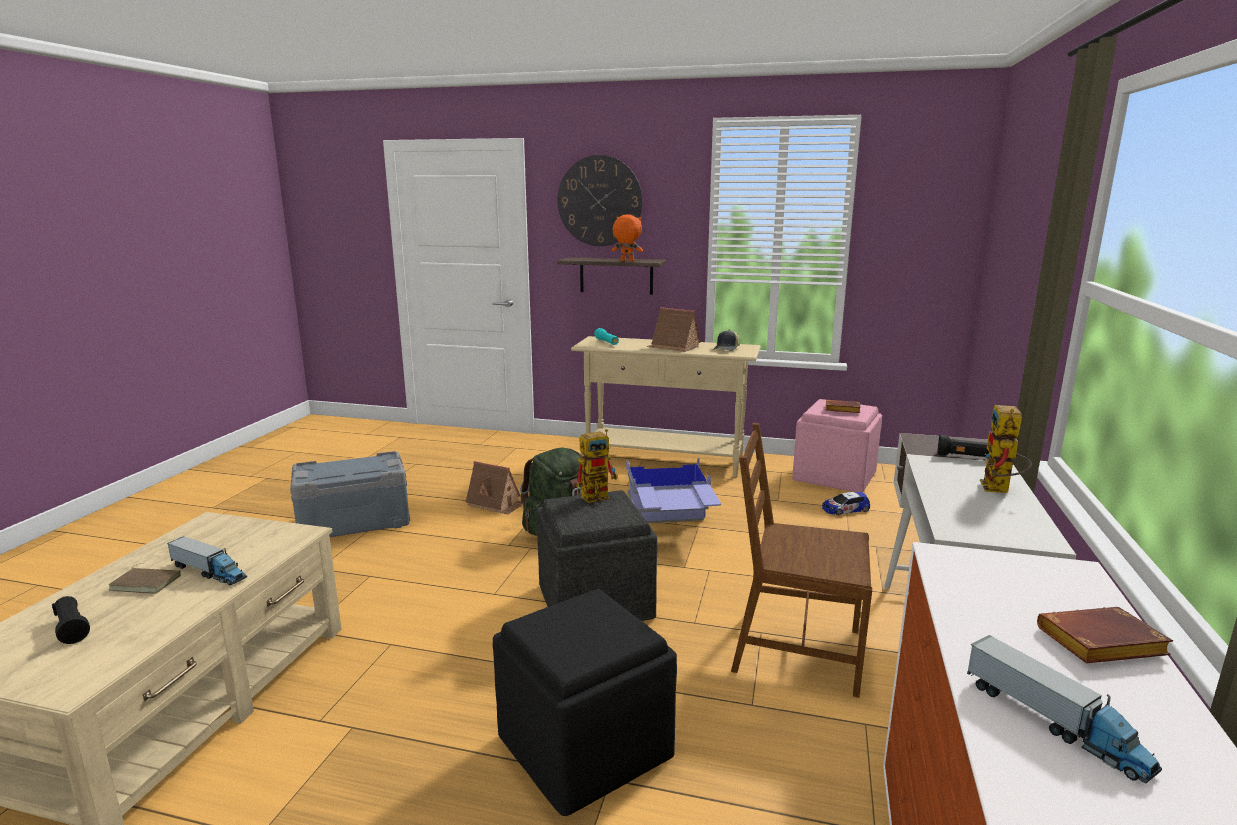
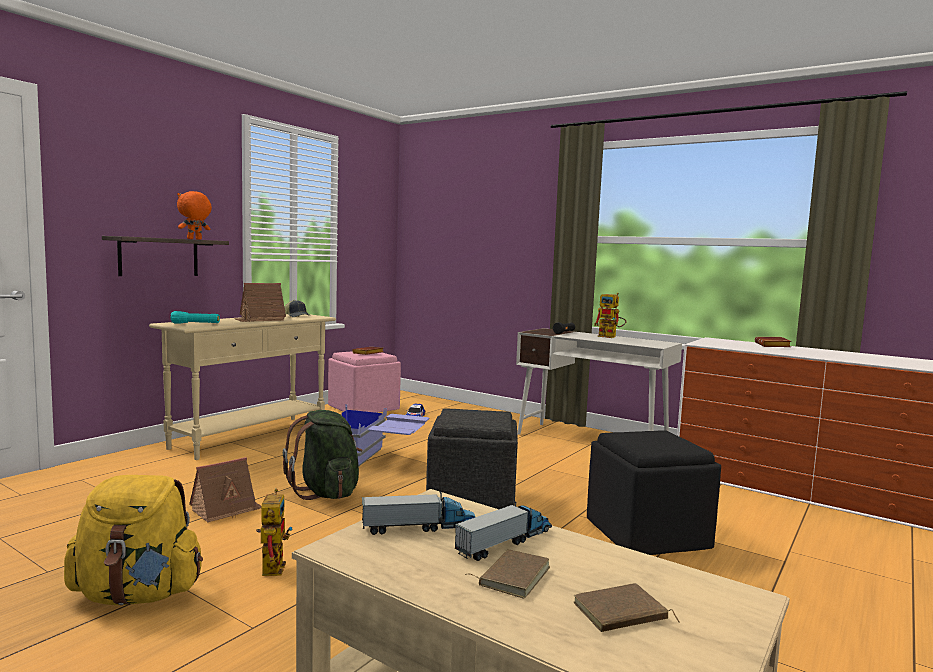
camera: 70 degrees left, 10 degrees down
(72, 629) = (621, 614): black flashlight -> brown book
(354, 522) = (138, 595): grey storage box -> yellow backpack
(599, 201) = (139, 175): wall clock -> none
(599, 495) = (450, 412): toy robot -> toy robot (272, 565)
(795, 651) = (571, 465): brown chair -> none
(1054, 723) = (828, 355): toy truck -> toy truck (419, 527)

